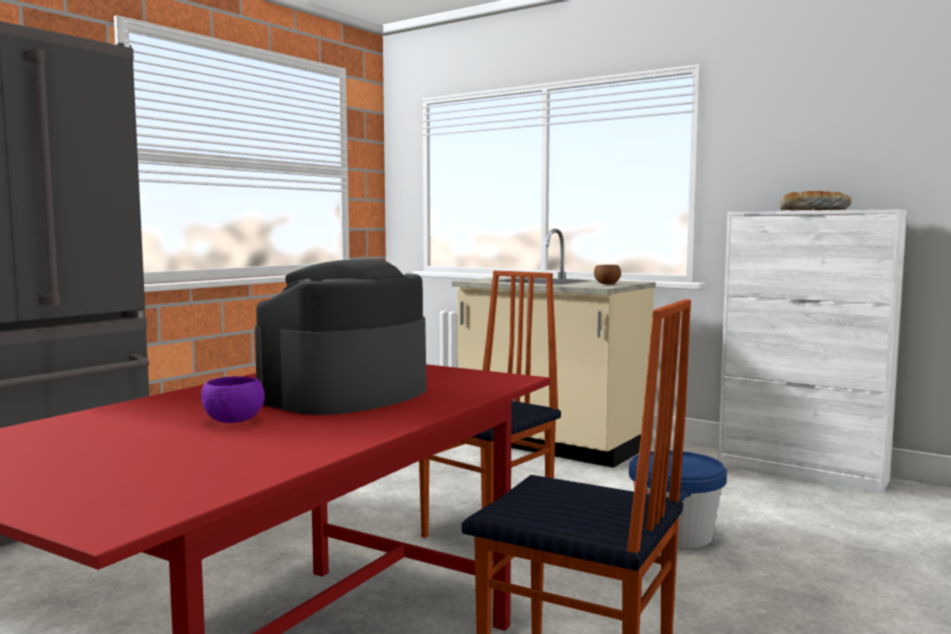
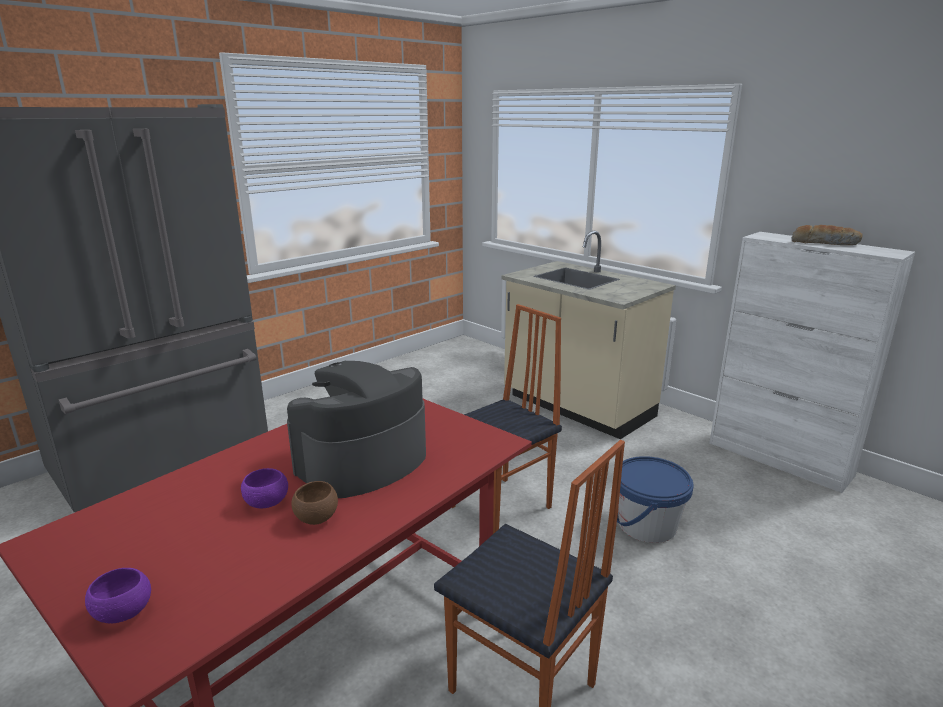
camera: 10 degrees right, 15 degrees up
(69, 492) = (124, 613): none -> purple bowl
(607, 284) = (629, 290): brown bowl -> brown bowl (316, 518)

